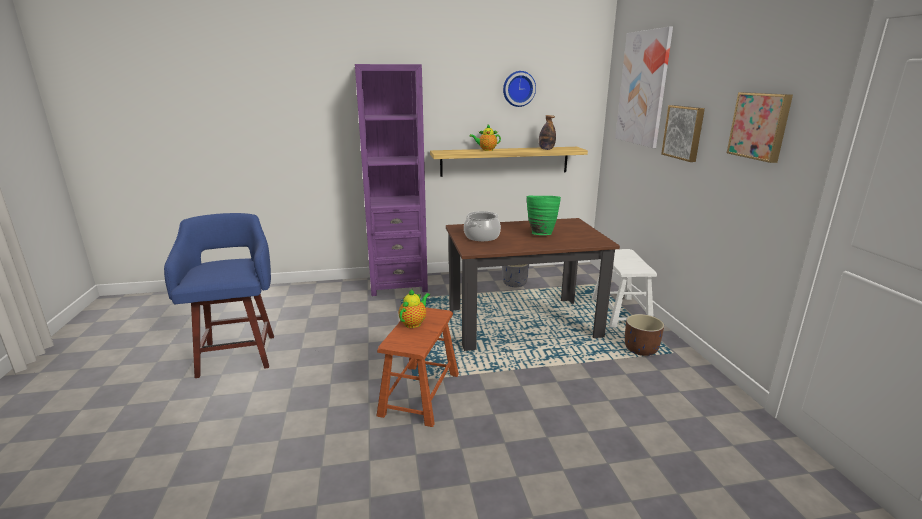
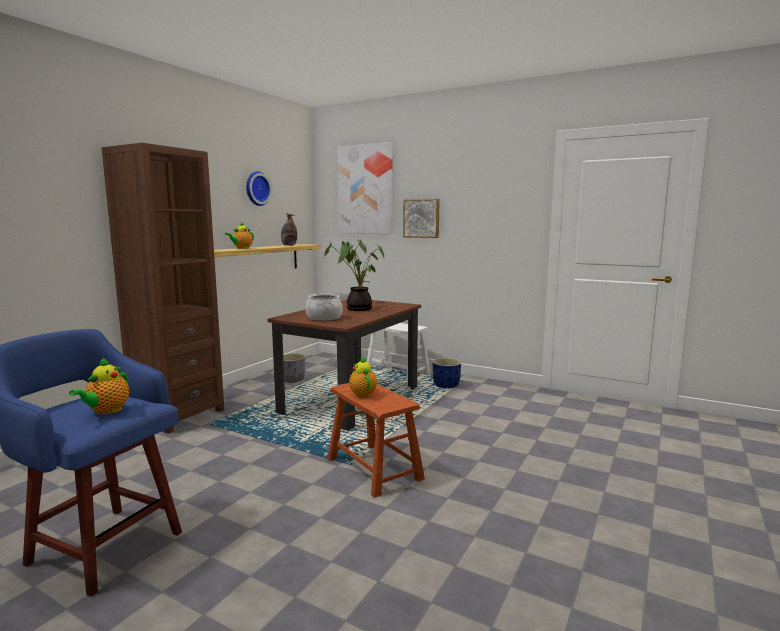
camera: 50 degrees left, 10 degrees down
(218, 273) = (106, 411): none -> teapot
(398, 284) = (178, 415): purple bookcase -> brown bookcase
(540, 233) = (358, 308): green vase -> potted plant
(640, 350) = (446, 385): brown planter -> blue planter
(760, 126) = (493, 205): picture -> none

